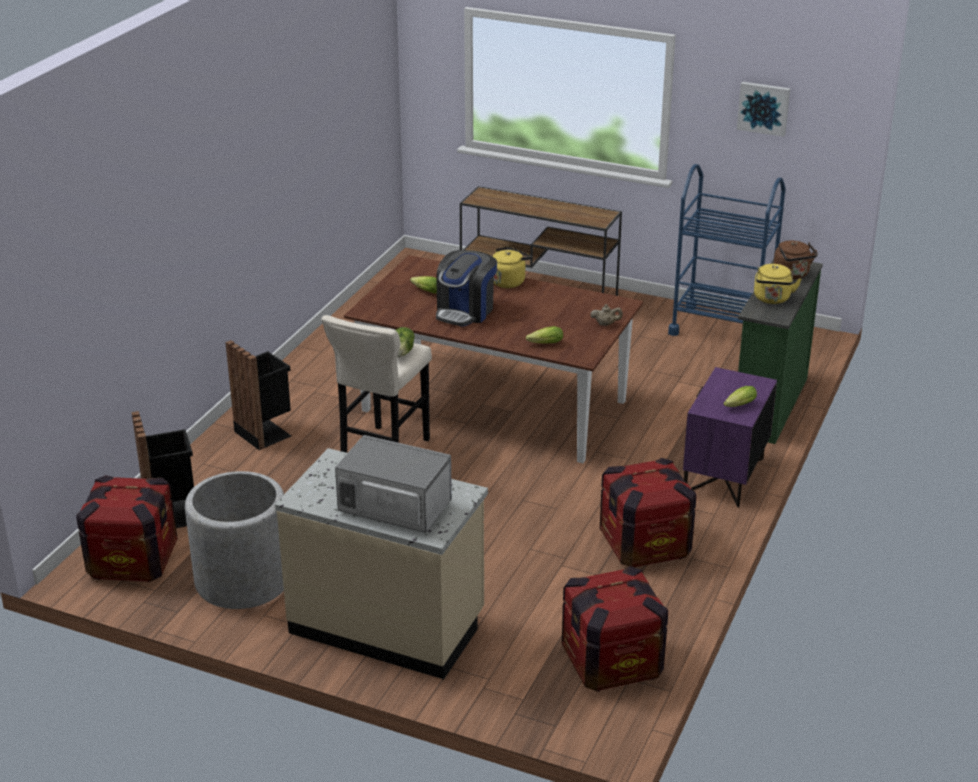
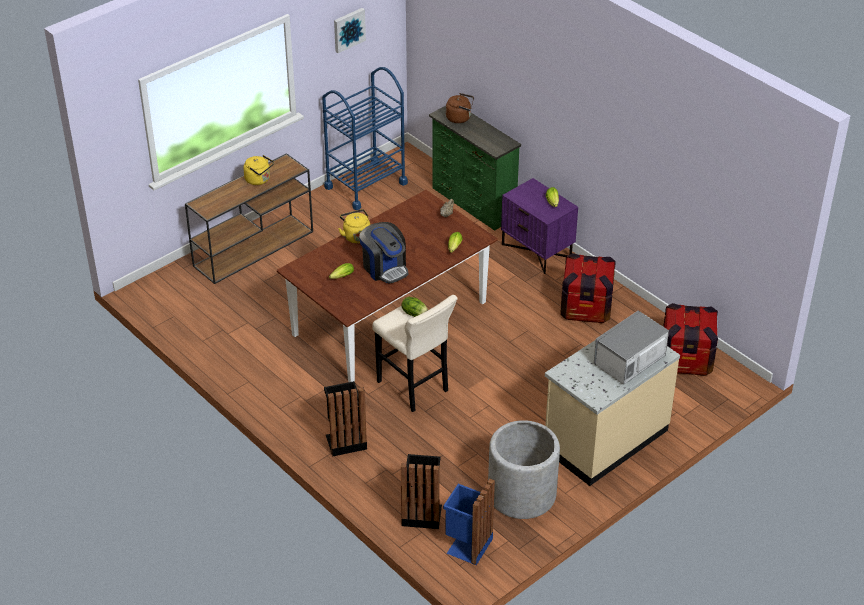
camera: 65 degrees left, 10 degrees up
(133, 561) = (467, 545): crate -> blue trash can
(772, 299) = (485, 137): yellow kettle -> yellow kettle (259, 180)

